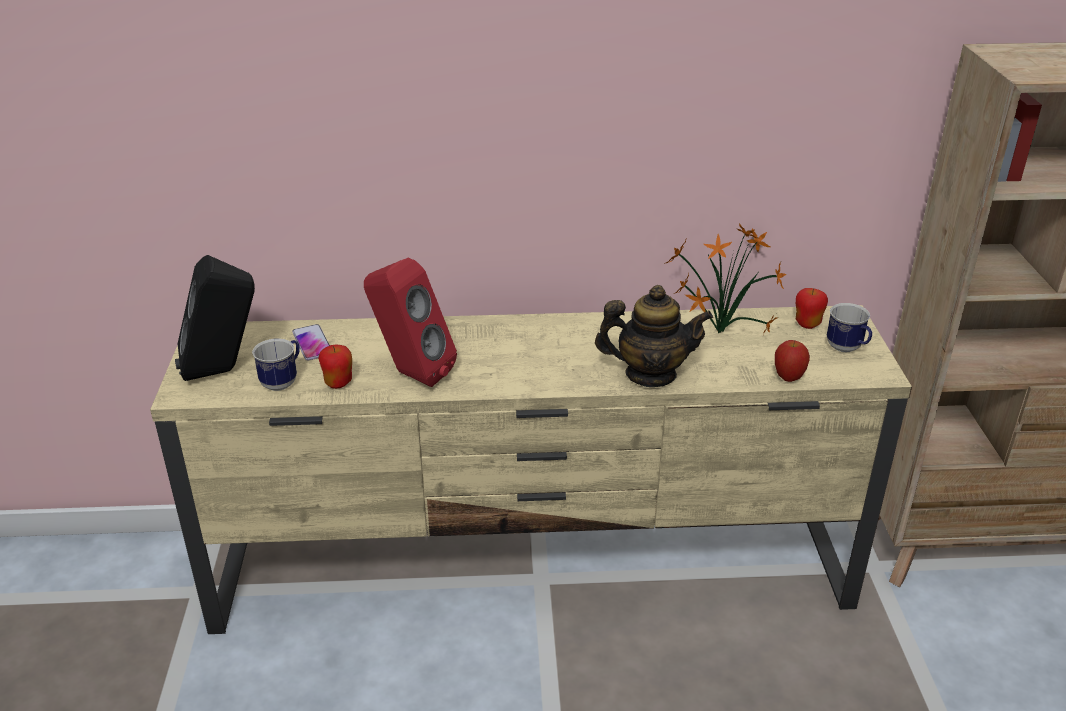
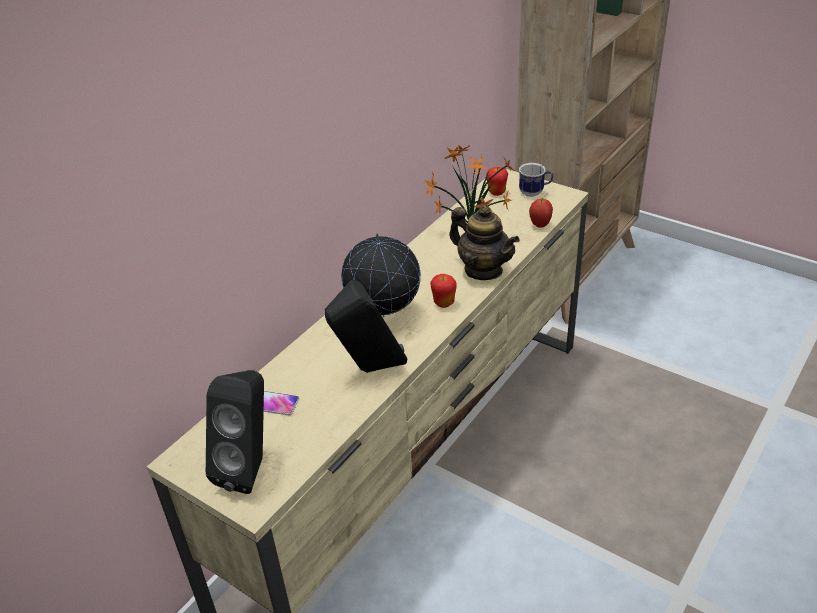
camera: 50 degrees left, 5 degrees up
(283, 381) = (304, 438): mug -> none
(338, 383) = (340, 410): apple -> apple (443, 303)
(410, 374) = (369, 369): red speaker -> black speaker
(501, 347) = (384, 315): none -> globe
(650, 374) = (483, 270): teapot -> teapot turned 90 degrees clockwise

